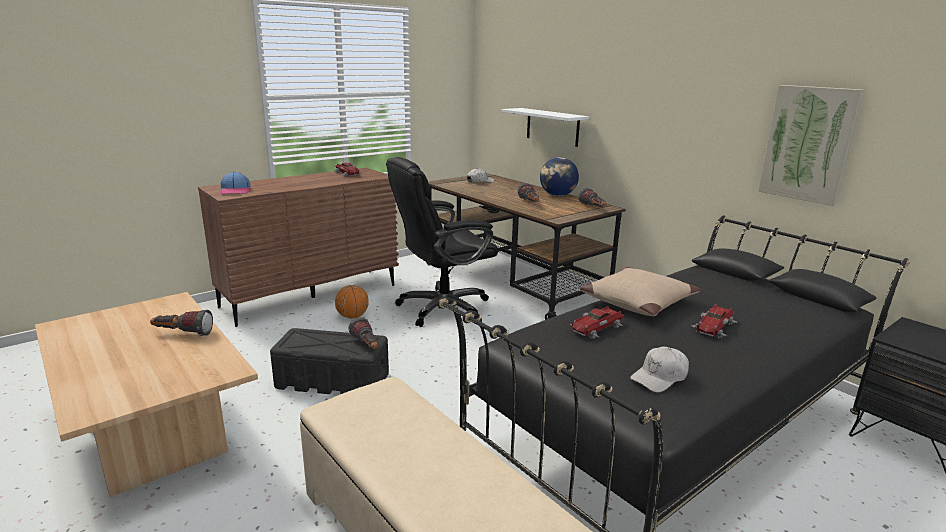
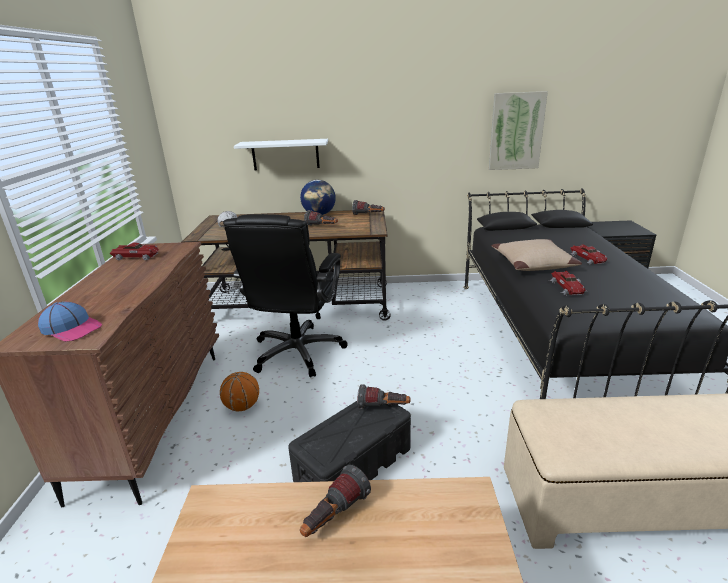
camera: 50 degrees left, 5 degrees up
(660, 377) = (651, 295): white cap -> none

